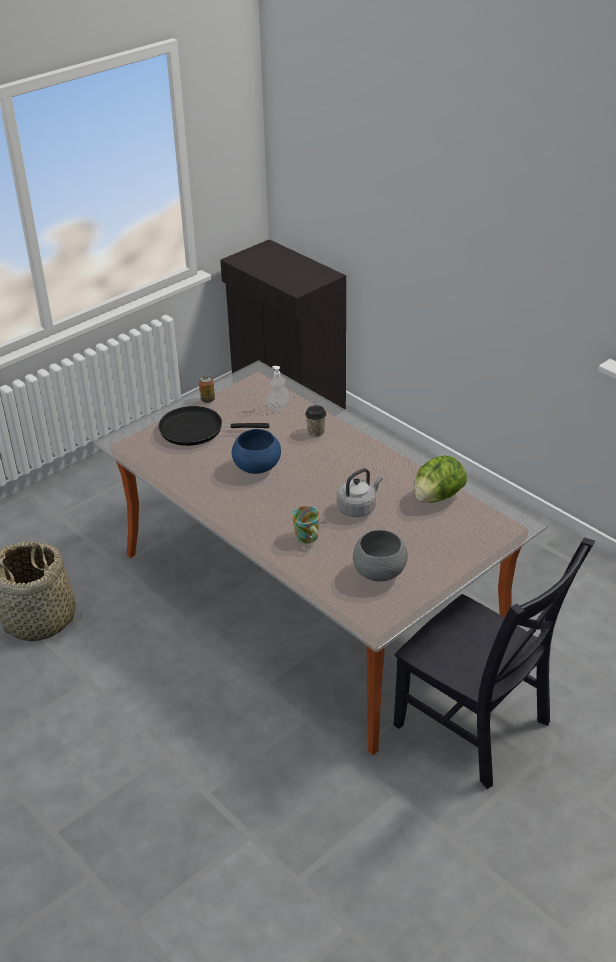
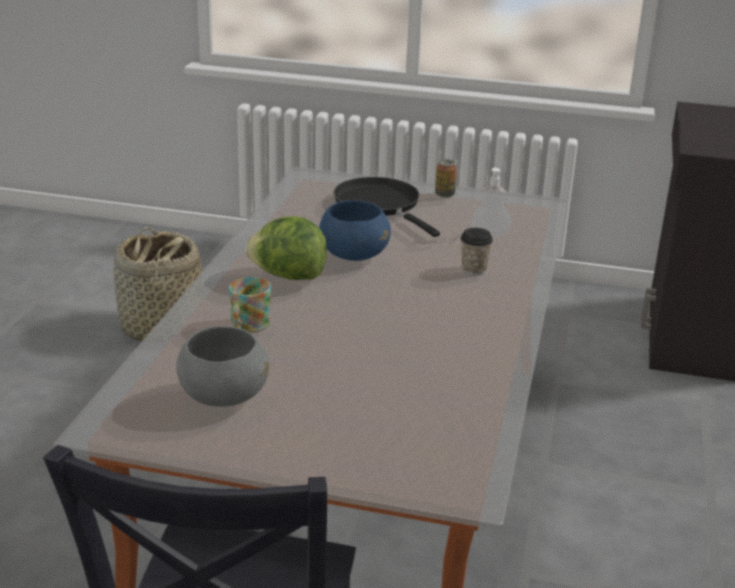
camera: 55 degrees right, 10 degrees down
(358, 508) = (349, 342): grey kettle -> none
(437, 497) = (446, 396): lettuce -> lettuce (288, 276)

